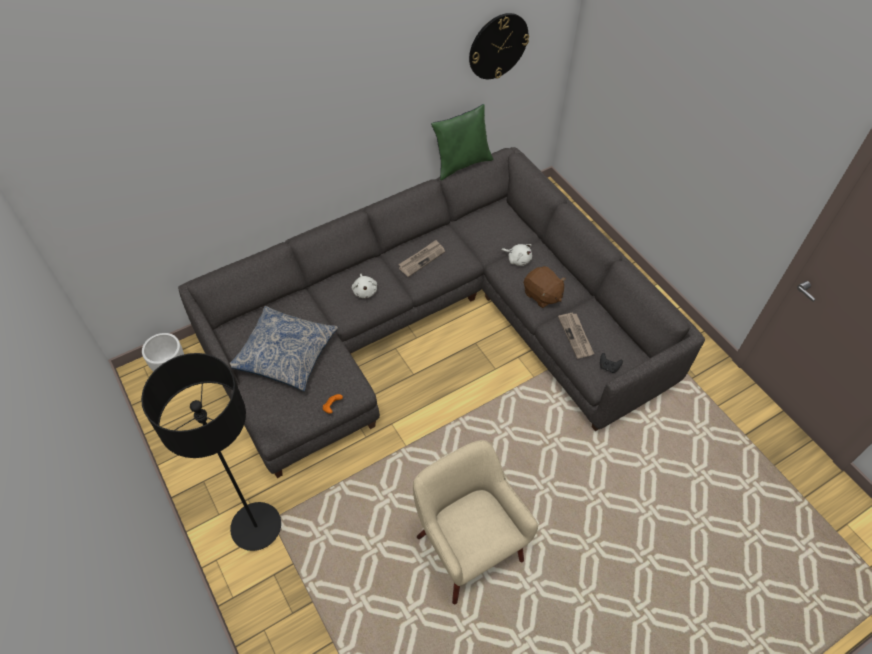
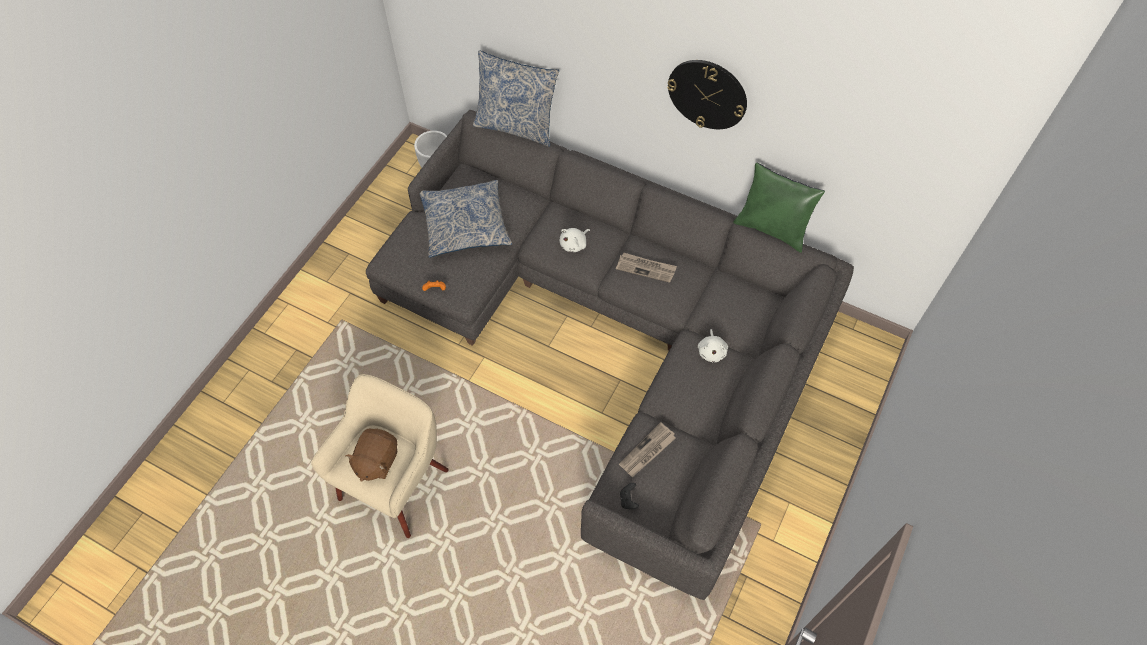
camera: 60 degrees right, 5 degrees up
(236, 258) = (516, 126): none -> pillow
(256, 527) = (329, 313): black floor lamp -> none
(498, 46) = (868, 145): wall clock -> wall clock (707, 94)
(542, 295) = (679, 395): brown plush toy -> brown plush toy (376, 461)

